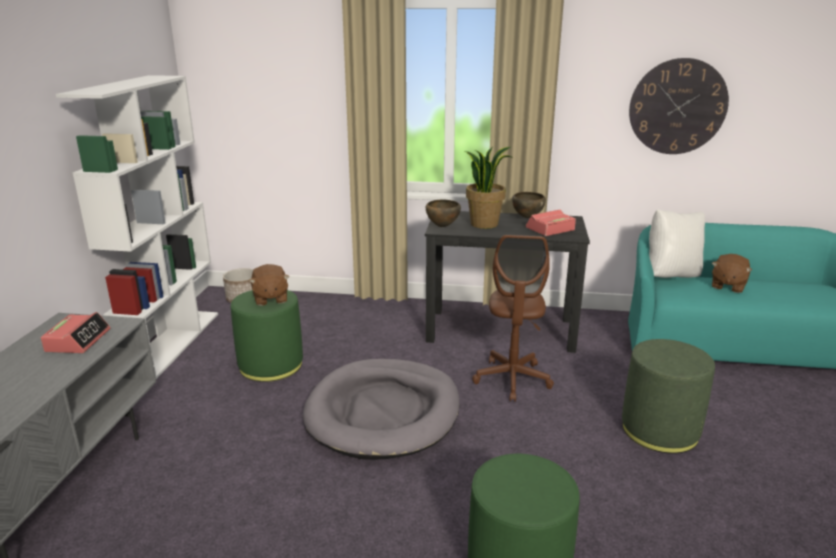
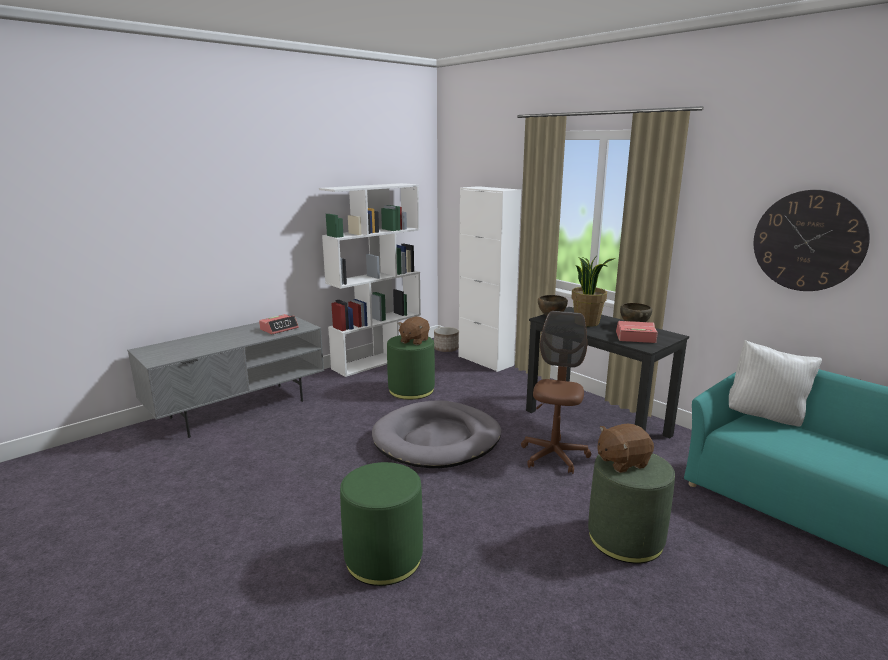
camera: 40 degrees right, 5 degrees down
(309, 299) = (485, 361): none -> white cabinet
(512, 379) = (554, 456): brown office chair -> brown office chair turned 150 degrees clockwise
(727, 286) = (818, 443): brown plush toy -> brown plush toy (622, 462)

